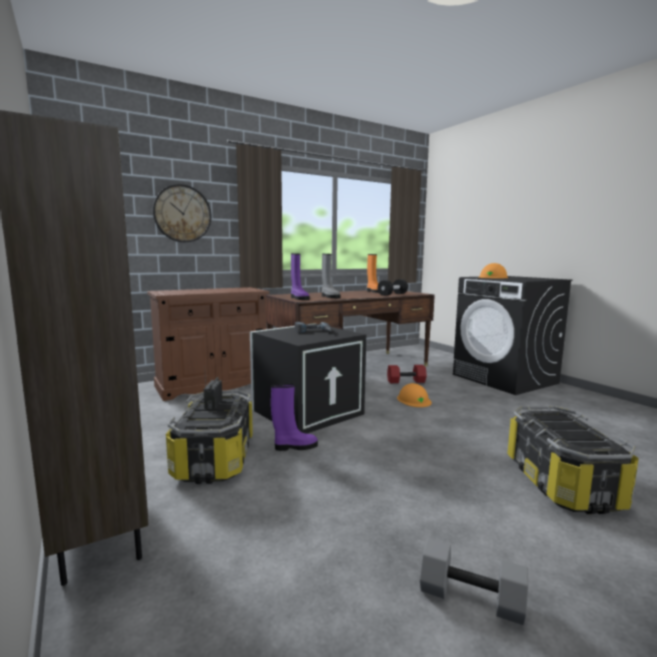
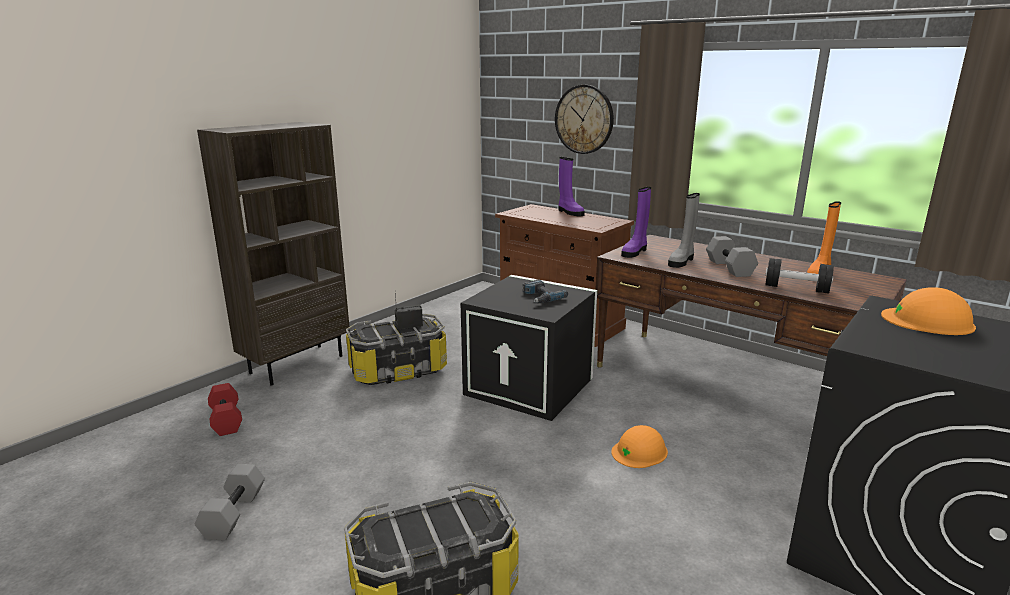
camera: 70 degrees right, 10 degrees up
(294, 447) = (438, 398): purple boot -> purple boot (569, 212)
(350, 295) = (728, 268): none -> grey dumbbell
(406, 381) = (722, 436): red dumbbell -> red dumbbell (227, 420)

